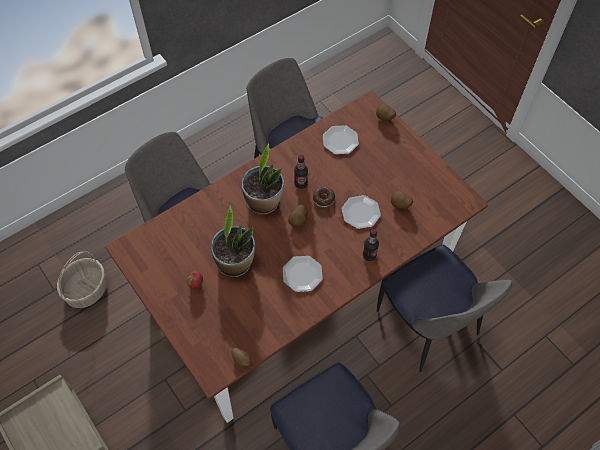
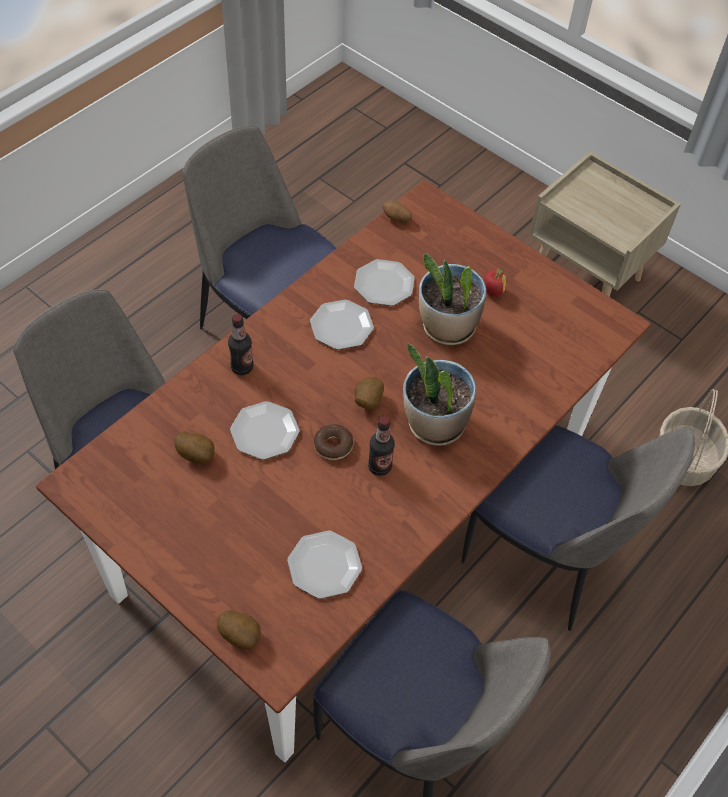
camera: 165 degrees right, 5 degrees down
(266, 302) = (384, 285): none -> plate

